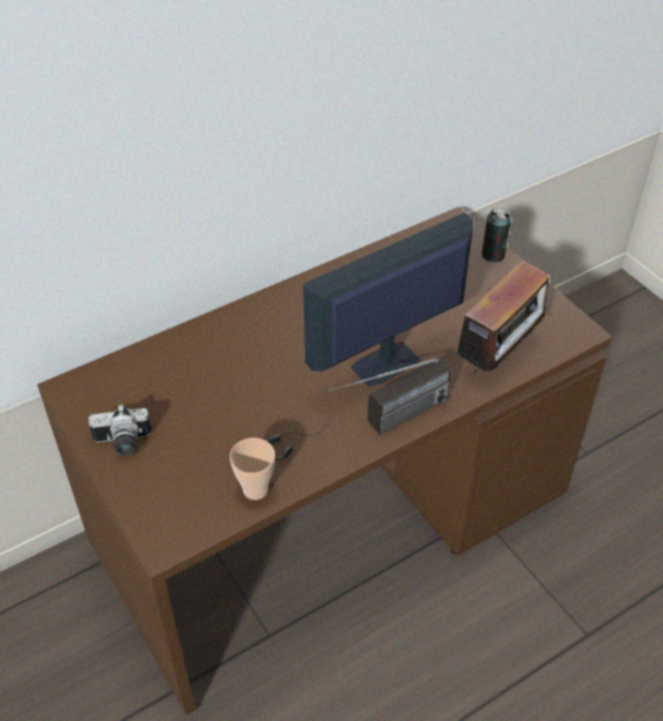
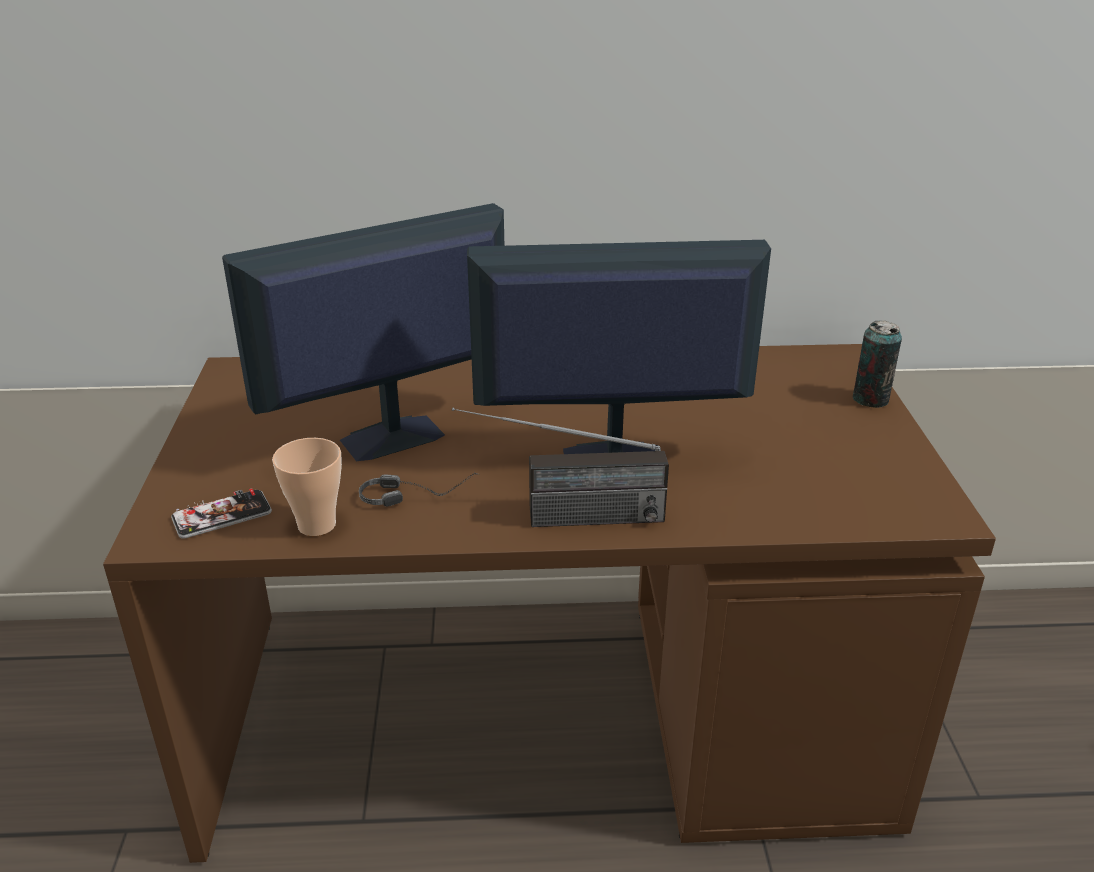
camera: 30 degrees right, 15 degrees down
(122, 443) = (226, 431): camera -> none
(189, 509) = (222, 515): none -> phone
(238, 403) = (390, 438): none -> monitor
(499, 356) = (786, 502): radio -> none

